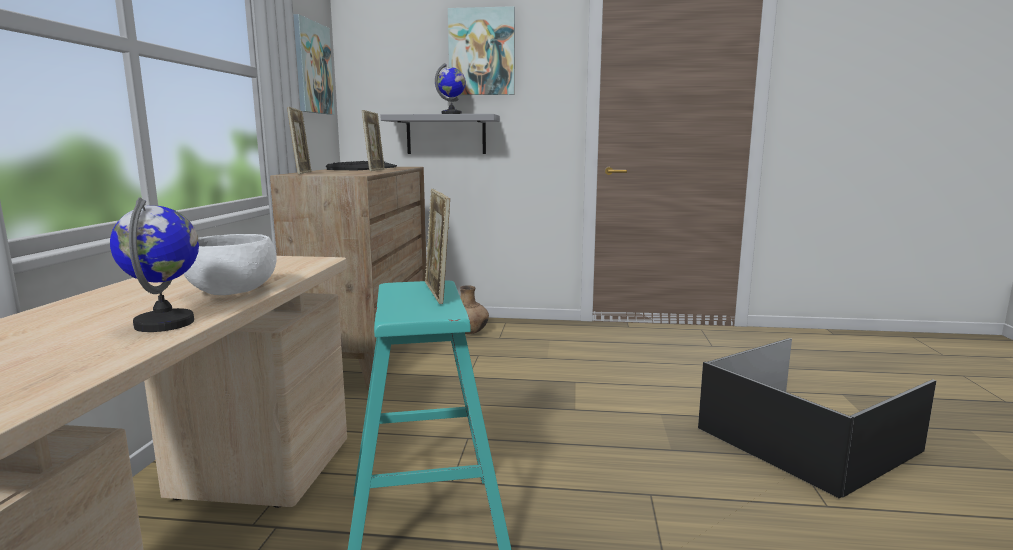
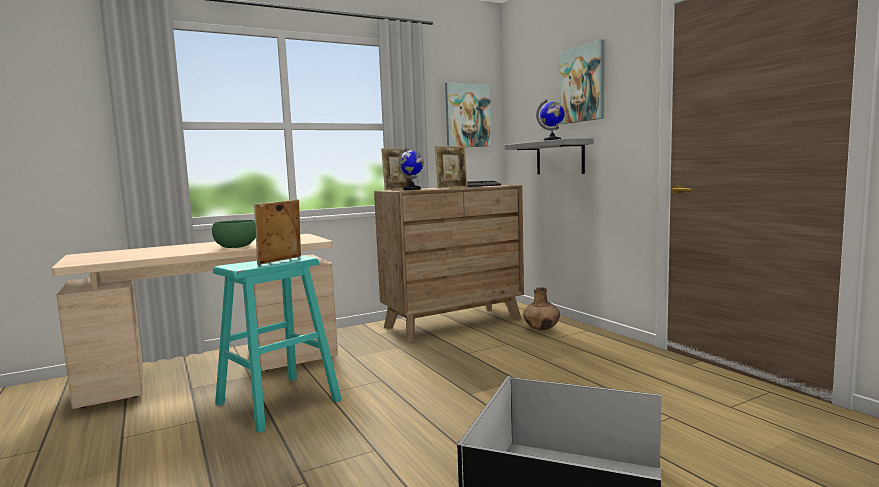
camera: 55 degrees right, 5 degrees down
(165, 323) = (176, 253): globe -> globe (412, 189)
(233, 291) = (236, 247): white bowl -> green bowl

